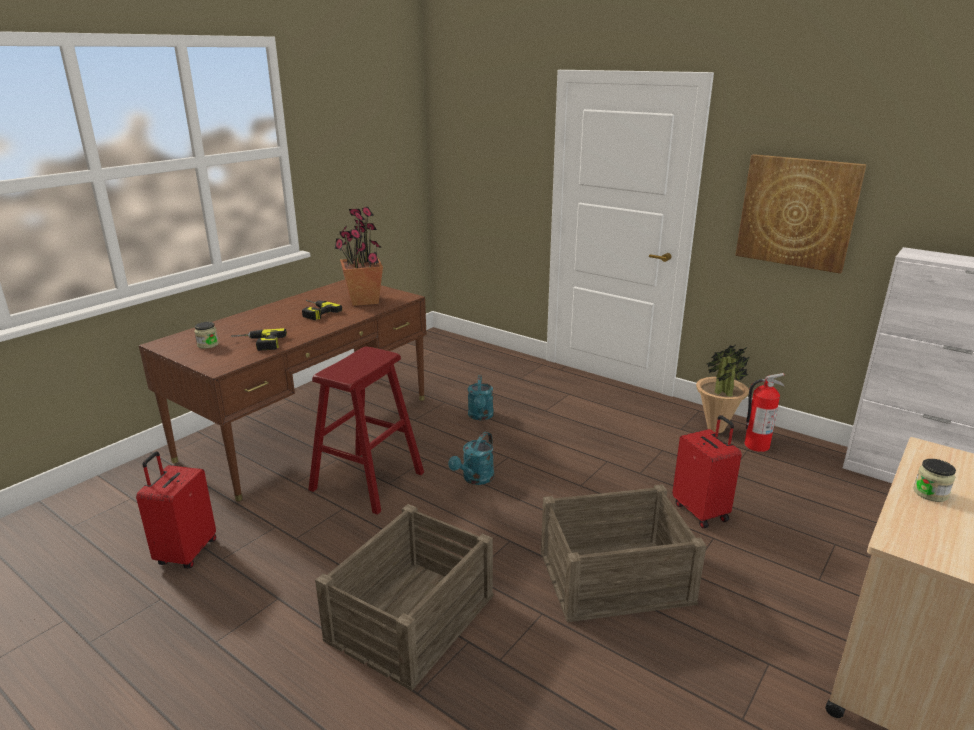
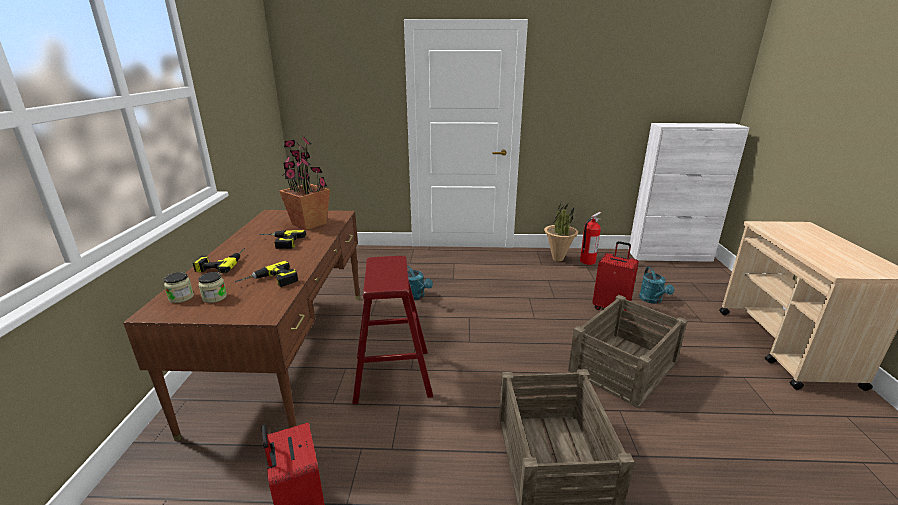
camera: 35 degrees left, 0 degrees up
(250, 318) = (221, 263): none -> power drill
(475, 479) = (467, 341): turquoise watering can -> turquoise watering can (652, 300)
(797, 212) = (588, 110): picture -> none
(930, 493) = (801, 244): jar -> jar (181, 297)

